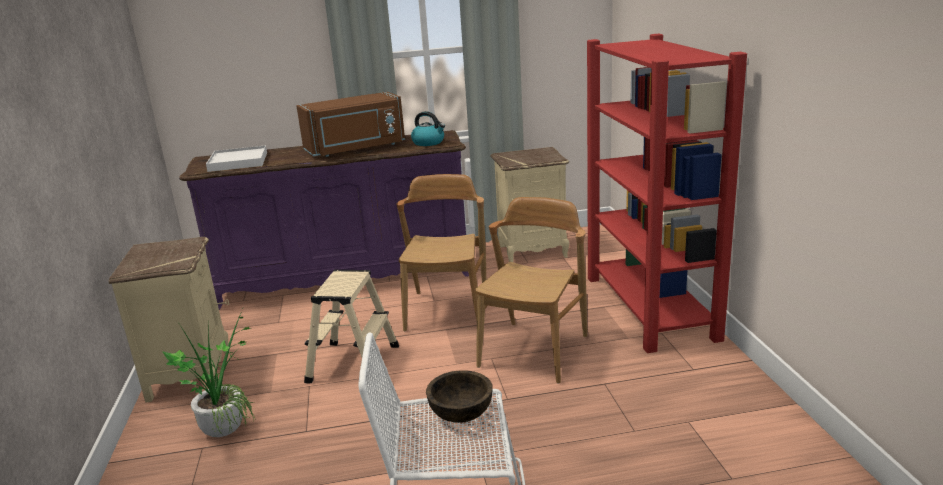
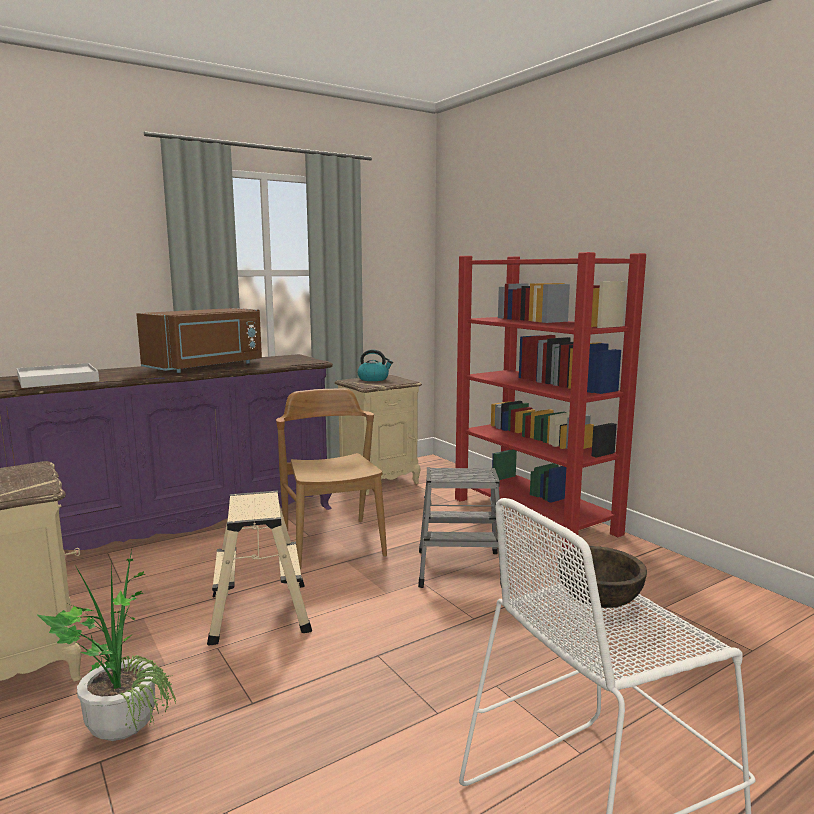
camera: 25 degrees left, 10 degrees down
(429, 142) = (289, 361): kettle -> kettle (374, 379)
(534, 351) = (460, 568): brown chair -> grey step ladder

